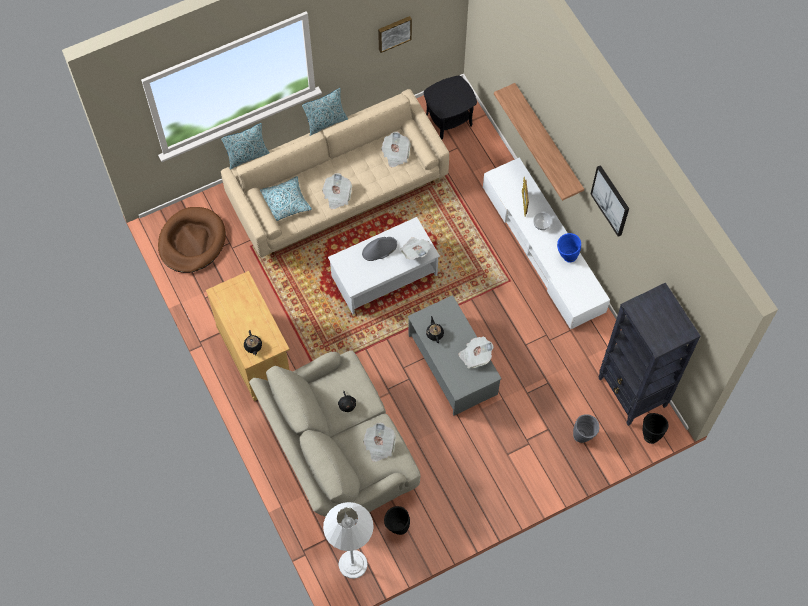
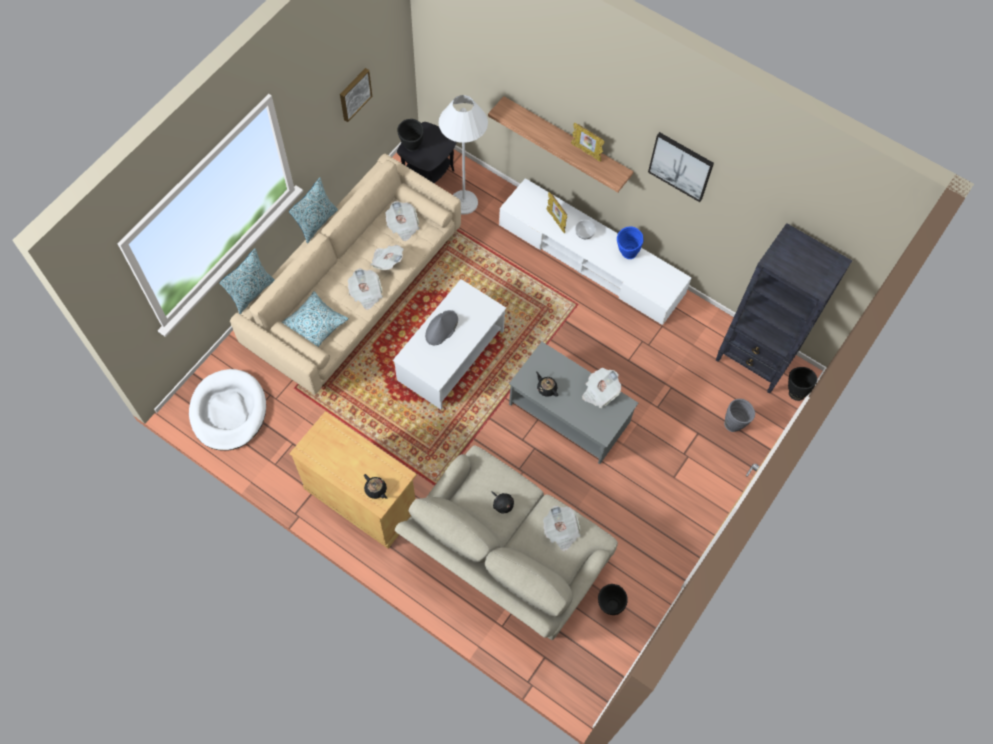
camera: 30 degrees left, 0 degrees up
(192, 241) = (228, 411): brown dog bed -> white dog bed
(353, 564) = (587, 669): white floor lamp -> white floor lamp (464, 202)
(415, 251) = (479, 314): newspaper -> newspaper (387, 261)
(437, 93) = (412, 148): none -> black vase
(554, 157) = (586, 152): none -> picture frame

